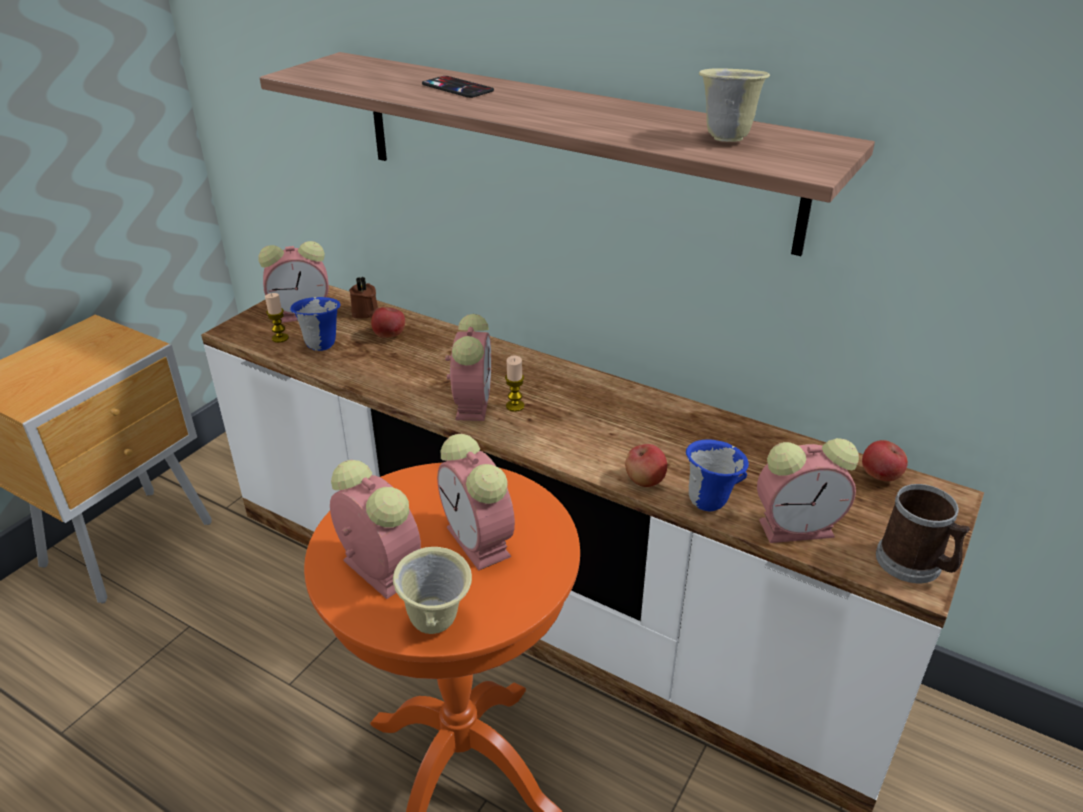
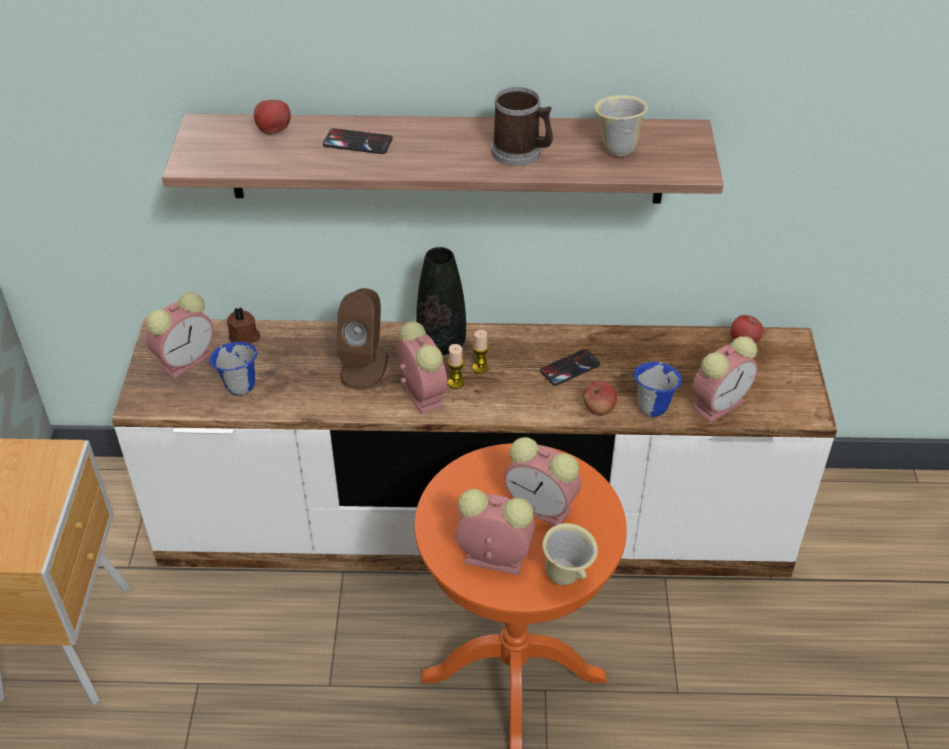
camera: 30 degrees left, 10 degrees up
(280, 338) = (193, 394): candle -> candle (480, 368)
(389, 336) = (290, 354): apple -> apple (274, 130)
(443, 365) = (364, 366): none -> brown speaker
(533, 370) = (441, 343): none -> black vase
(646, 433) = (570, 368): none -> phone
(915, 564) = (801, 401): mug -> mug (521, 152)

